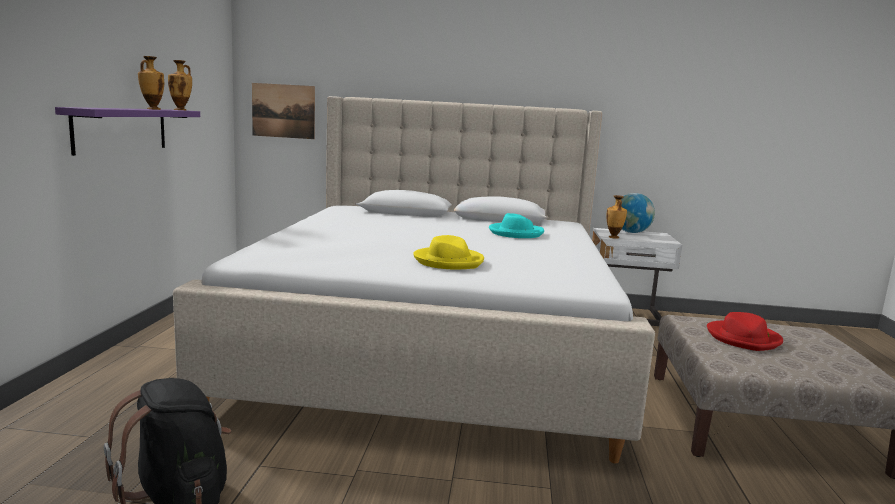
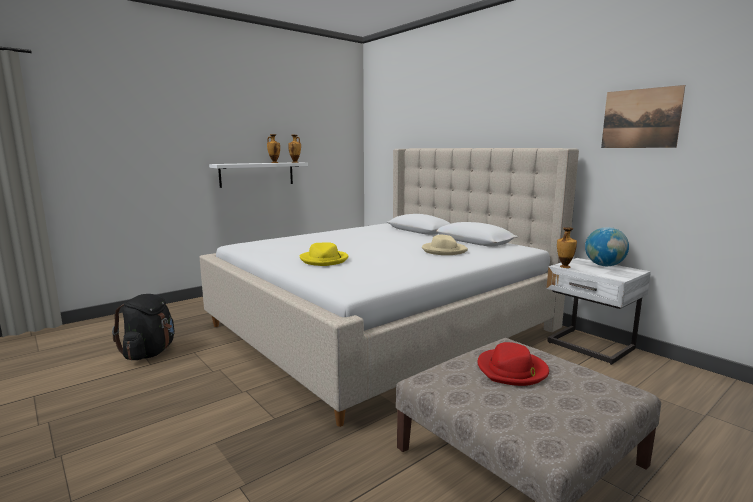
camera: 45 degrees right, 0 degrees up
(121, 129) = (257, 174): purple shelf -> white shelf
(283, 111) = (384, 159): picture -> picture (640, 118)
(516, 233) = (444, 250): turquoise hat -> beige hat

